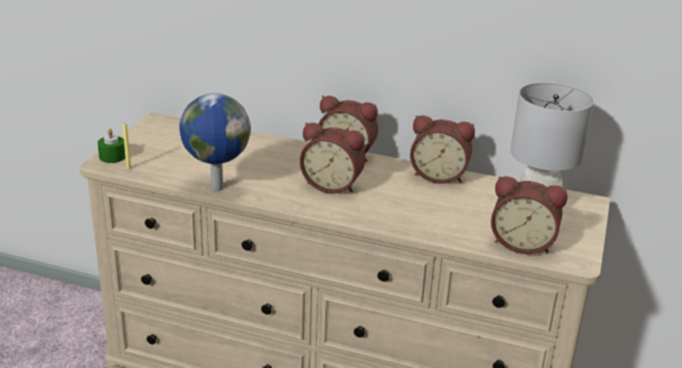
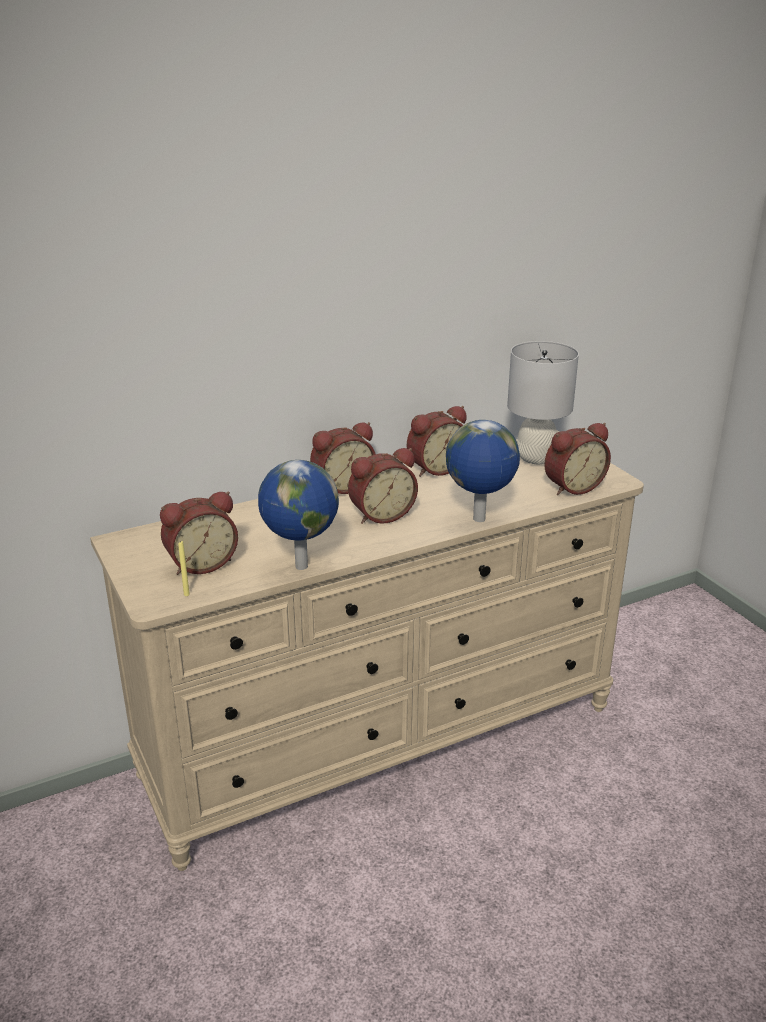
camera: 45 degrees left, 0 degrees up
(112, 157) = (147, 594): green candle -> none
(171, 155) = (201, 563): none -> alarm clock
(392, 225) = (479, 520): none -> globe

